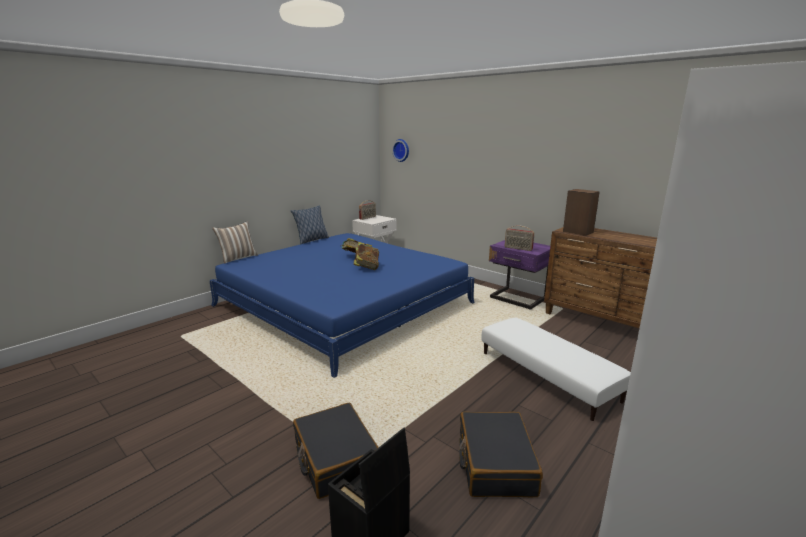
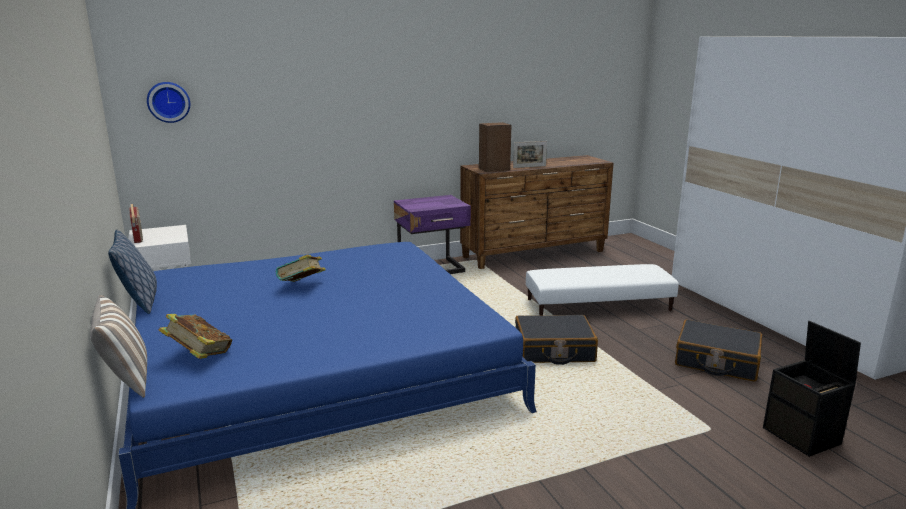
camera: 65 degrees left, 0 degrees up
(335, 458) = (696, 437): black suitcase -> black suitcase (554, 350)
(366, 267) = (358, 287): book -> book (199, 356)
(518, 248) = (439, 206): radio -> none
(614, 238) = (529, 167): none -> picture frame

